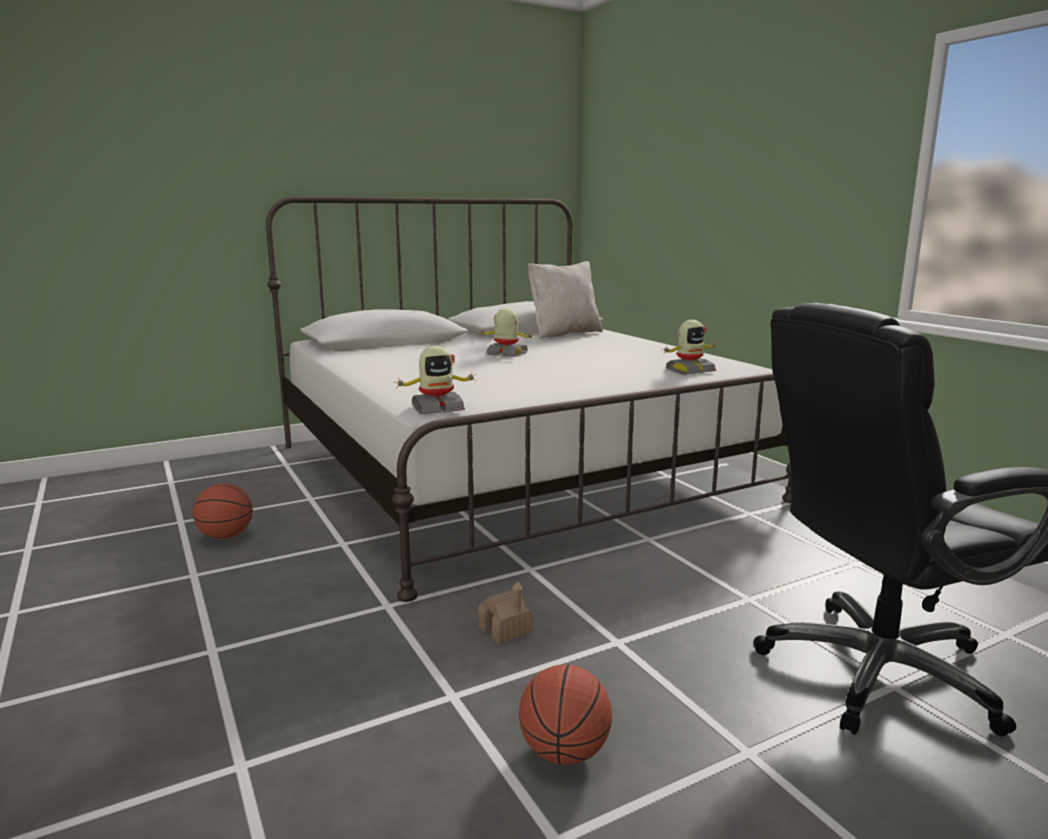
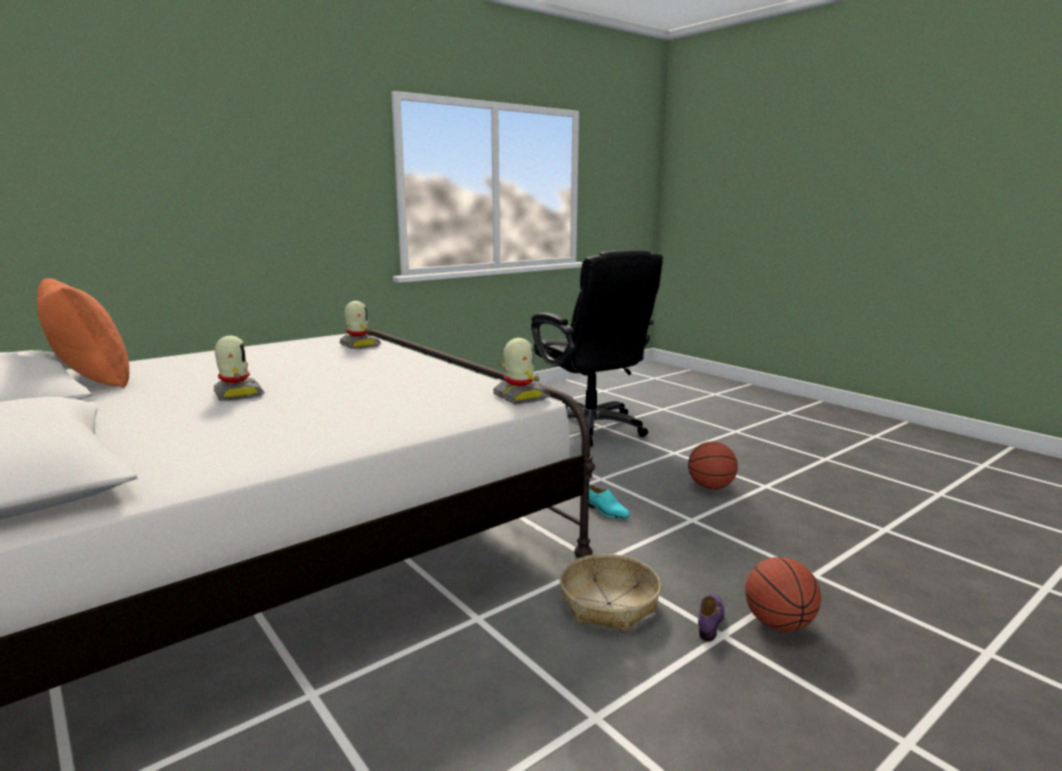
camera: 100 degrees left, 0 degrees up
(226, 536) = (470, 737): basketball -> basketball (779, 624)
(238, 649) = (710, 620): none -> purple shoe
(312, 599) = (608, 604): none -> basket
(505, 629) = (607, 511): toy house -> turquoise shoe
(506, 354) = (237, 394): toy robot -> toy robot turned 135 degrees clockwise
(564, 334) = (91, 380): beige pillow -> orange pillow

